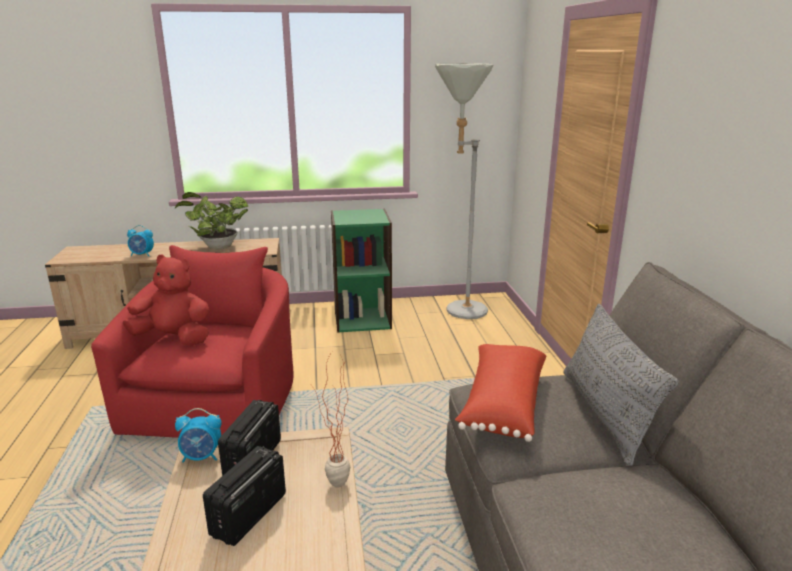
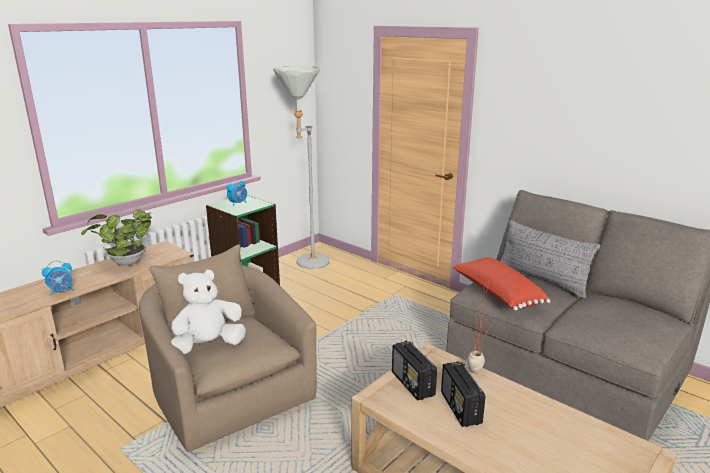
camera: 40 degrees left, 0 degrees up
(174, 339) = (208, 346): red plush toy -> white plush toy
(202, 457) = (382, 398): alarm clock -> alarm clock (238, 203)
(218, 400) = (228, 392): red armchair -> beige armchair

